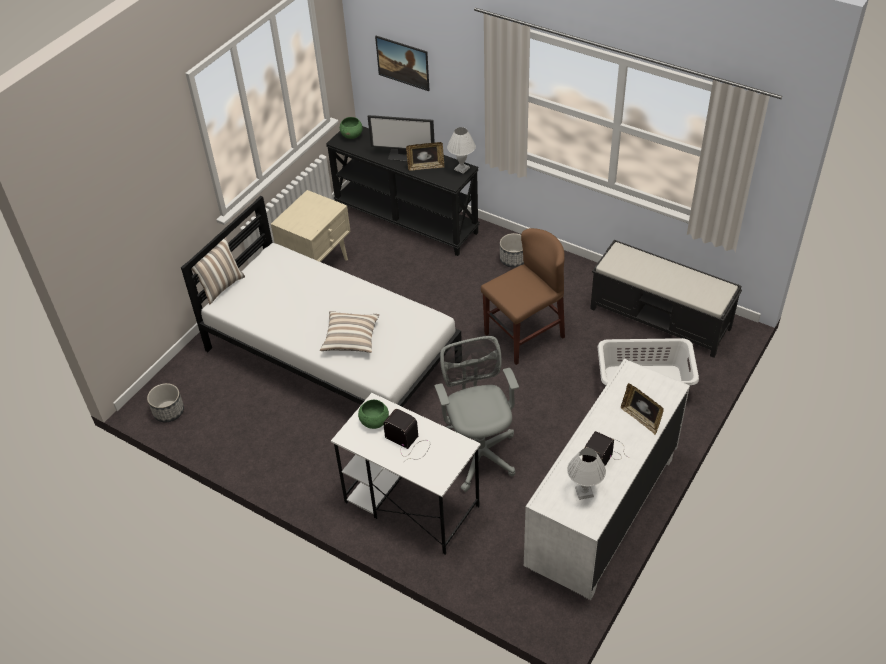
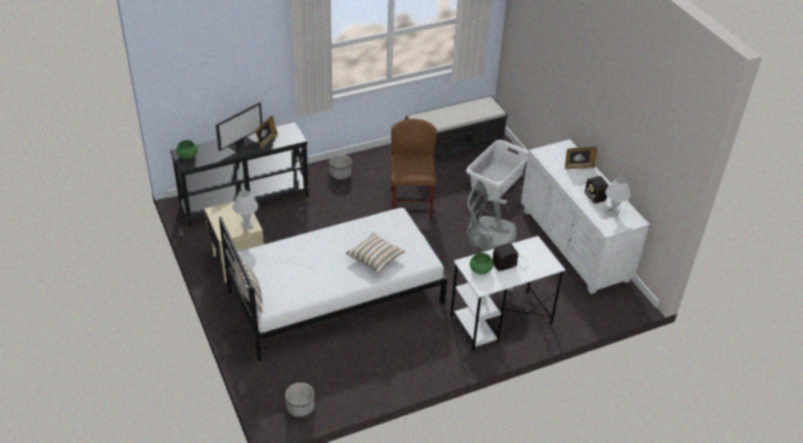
camera: 60 degrees left, 5 degrees down
(403, 72) = (209, 83): picture -> none
(462, 168) = (288, 128): white table lamp -> white table lamp (247, 225)

